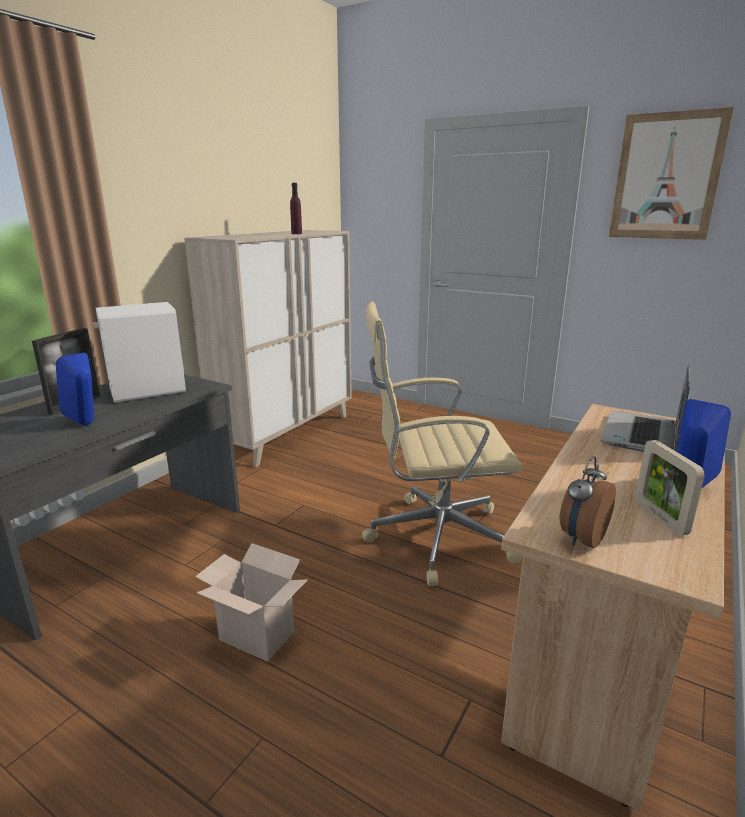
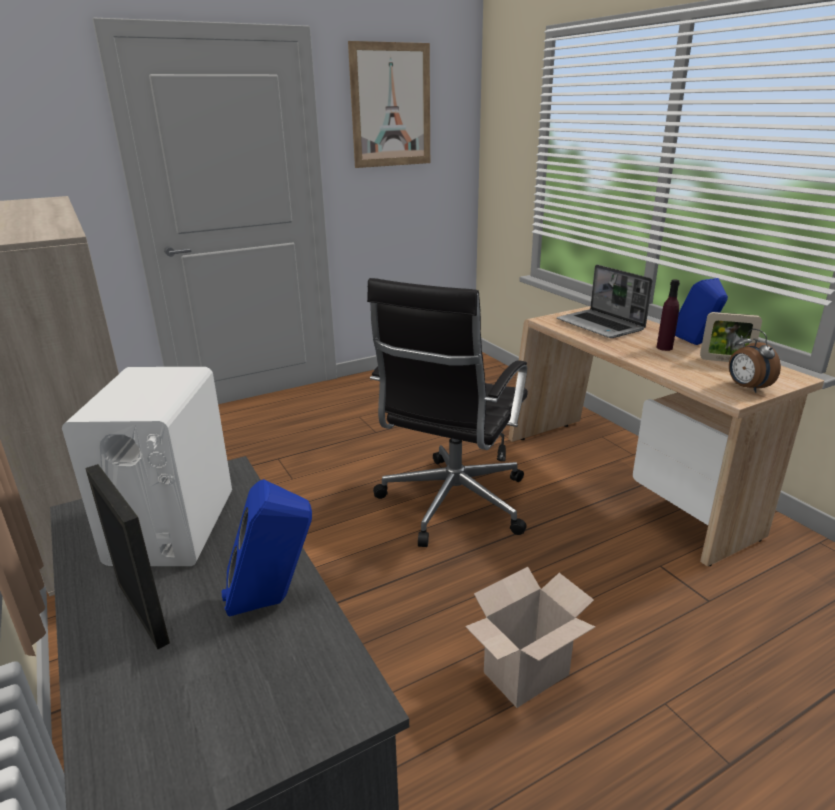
camera: 60 degrees left, 5 degrees up
(296, 233) = (52, 211): purple bottle -> purple bottle (664, 348)
(435, 537) = (451, 504): beige office chair -> black office chair

